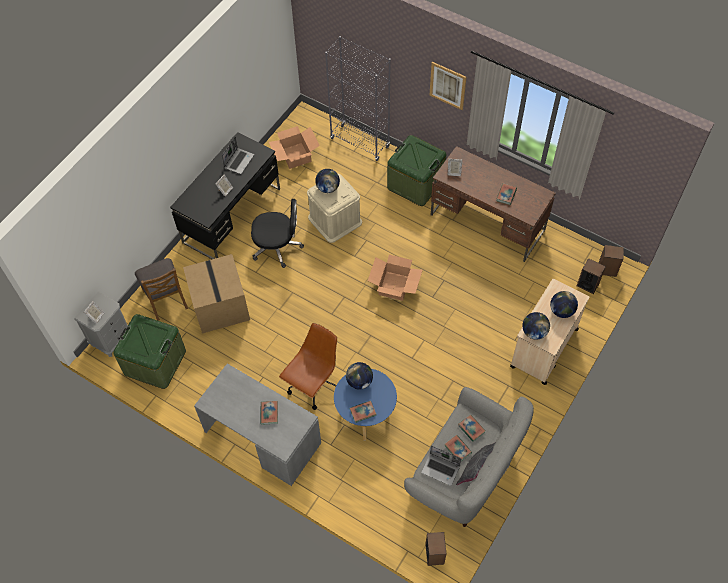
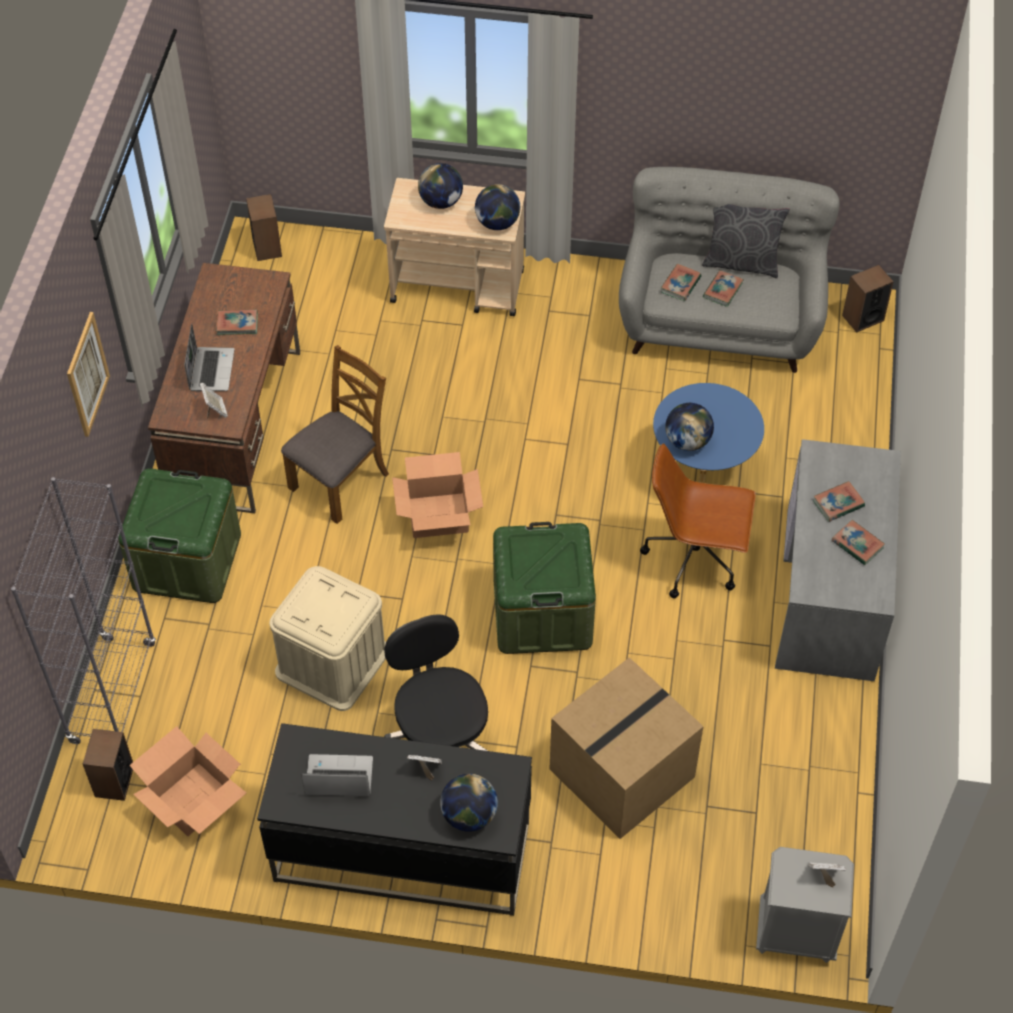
camera: 115 degrees left, 5 degrees down
(155, 362) = (796, 827): green storage box -> green storage box (542, 613)
(166, 299) = (657, 879): brown chair -> brown chair (340, 480)
(328, 188) = (318, 620): globe -> globe (469, 815)
(363, 412) = (737, 418): book -> book (857, 544)
(441, 469) = (766, 299): laptop -> laptop (211, 370)
(587, 284) = (309, 263): speaker -> speaker (114, 781)

